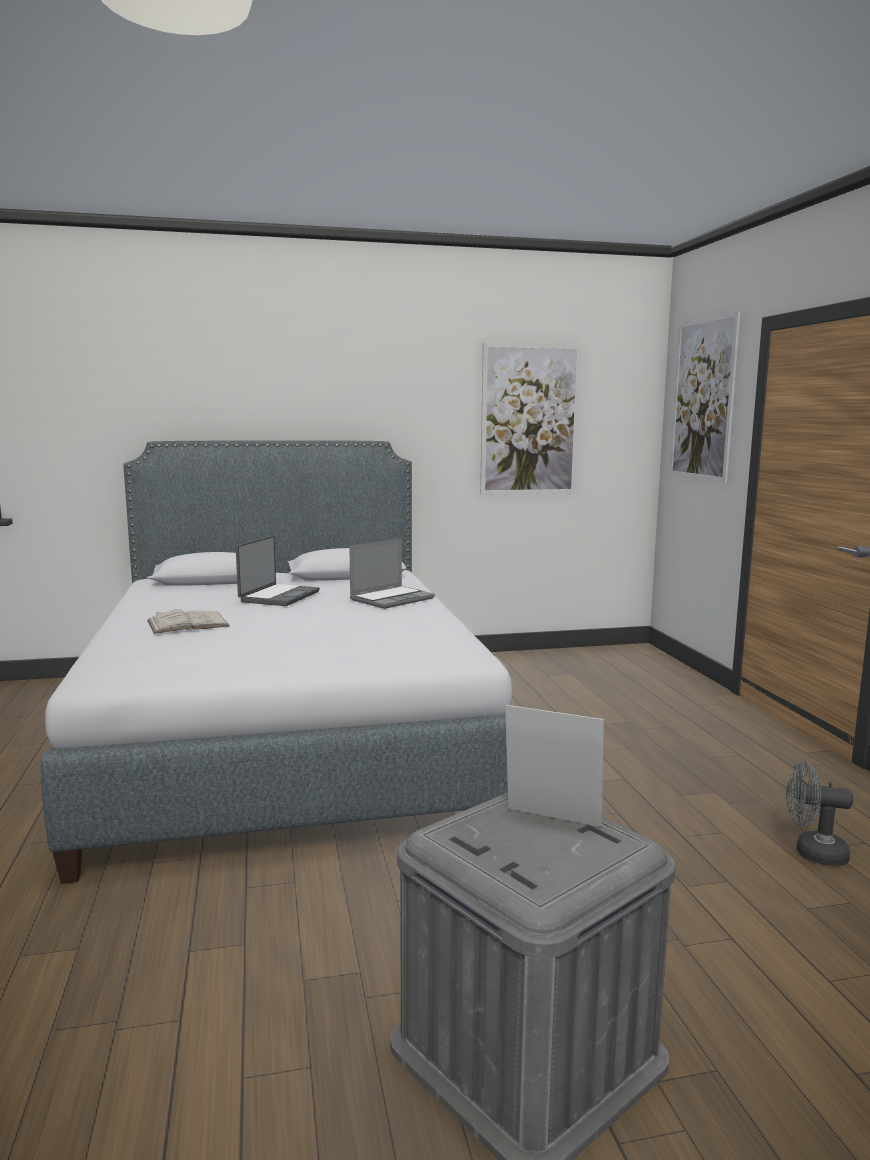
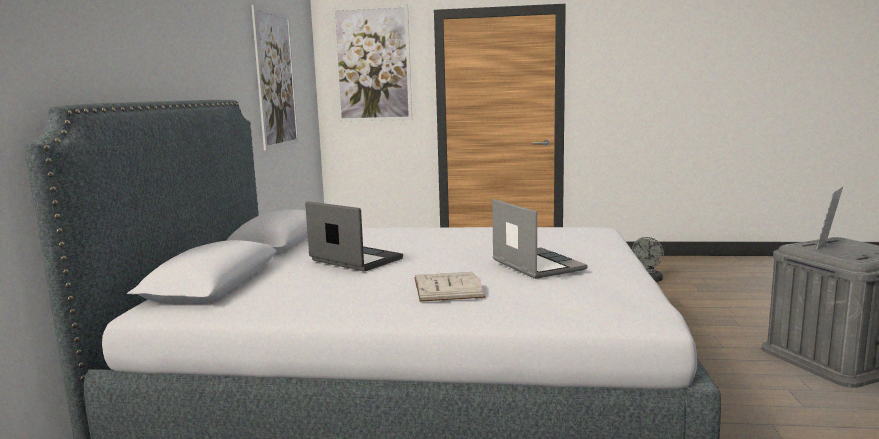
camera: 70 degrees left, 0 degrees up
(392, 599) = (406, 234): laptop -> laptop (535, 265)

